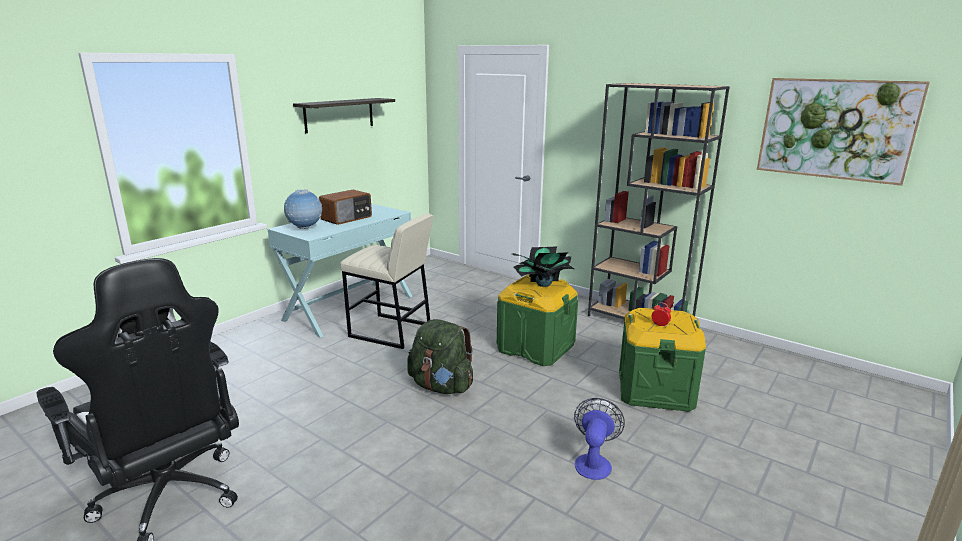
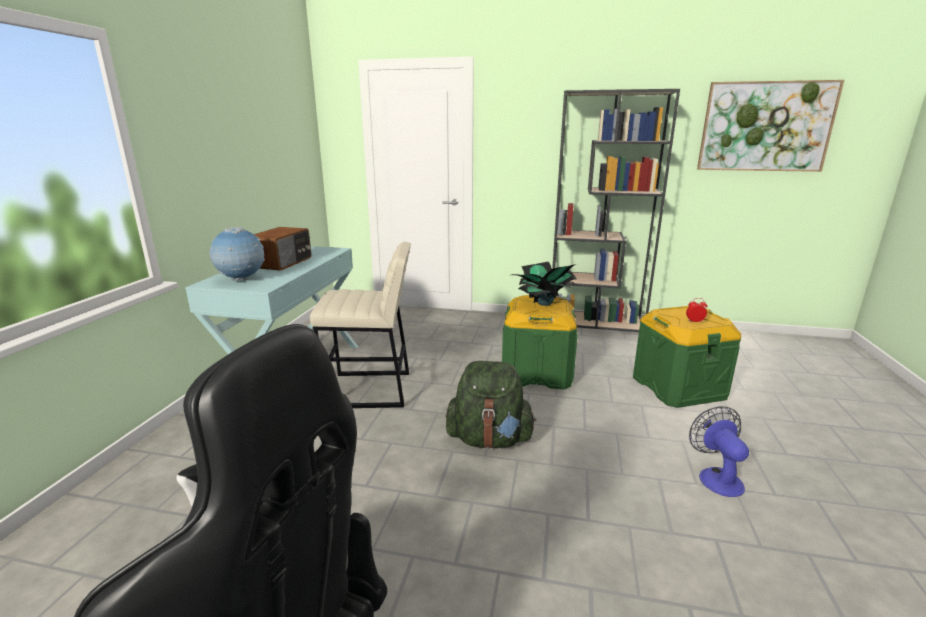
camera: 25 degrees left, 0 degrees up
(339, 115) = (240, 135): shelf -> none

